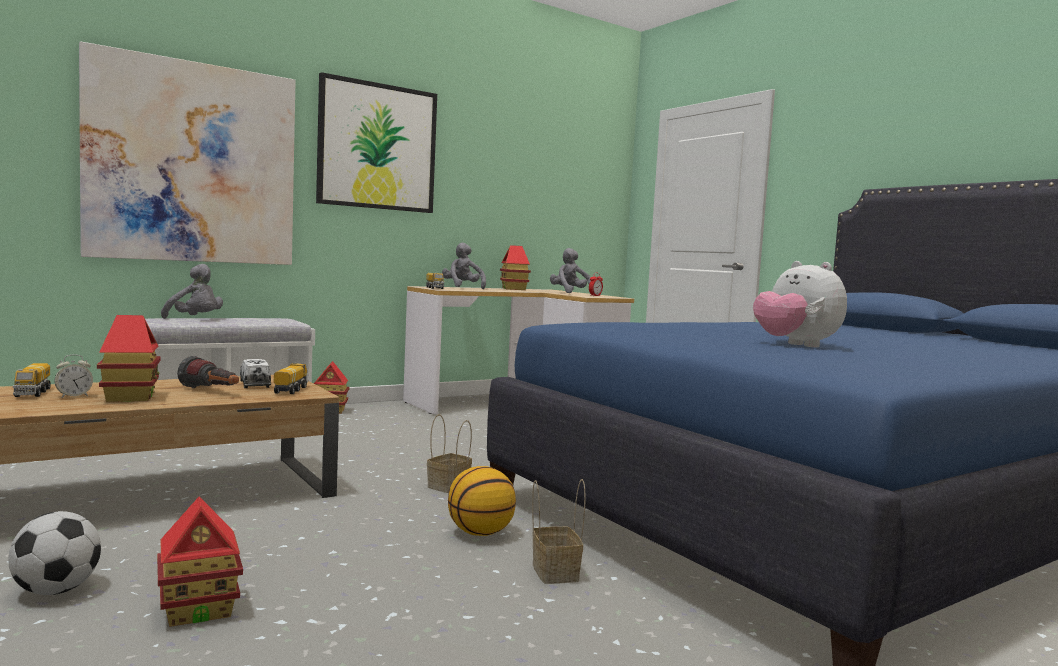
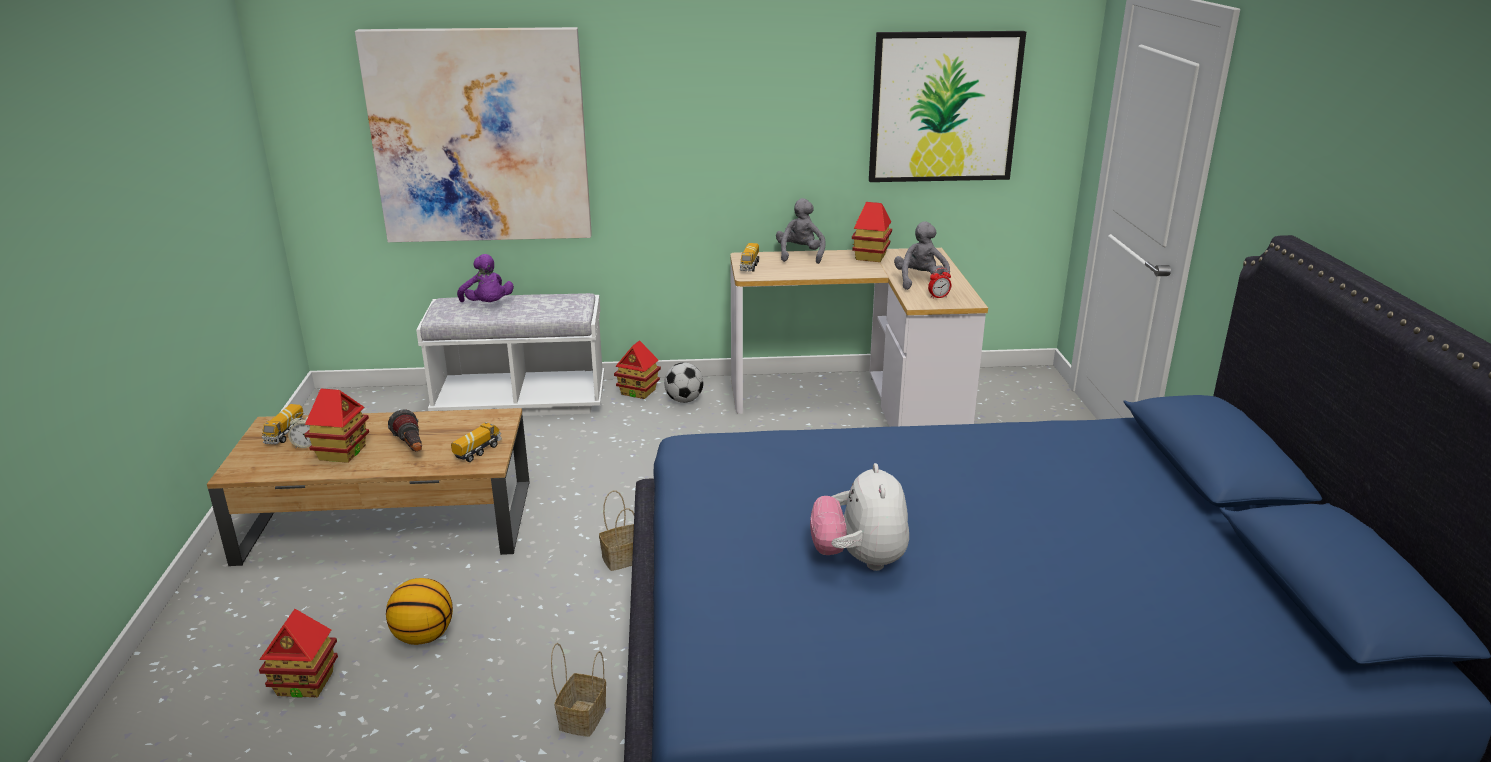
camera: 30 degrees right, 20 degrees up
(56, 591) = (245, 634): football -> football (684, 400)
(195, 319) = (488, 305): grey plush toy -> purple plush toy
(255, 384) = (461, 432): toy truck -> none
(377, 146) = (688, 89): picture -> picture (944, 107)
(480, 533) = (578, 643): basketball -> basketball (424, 636)

